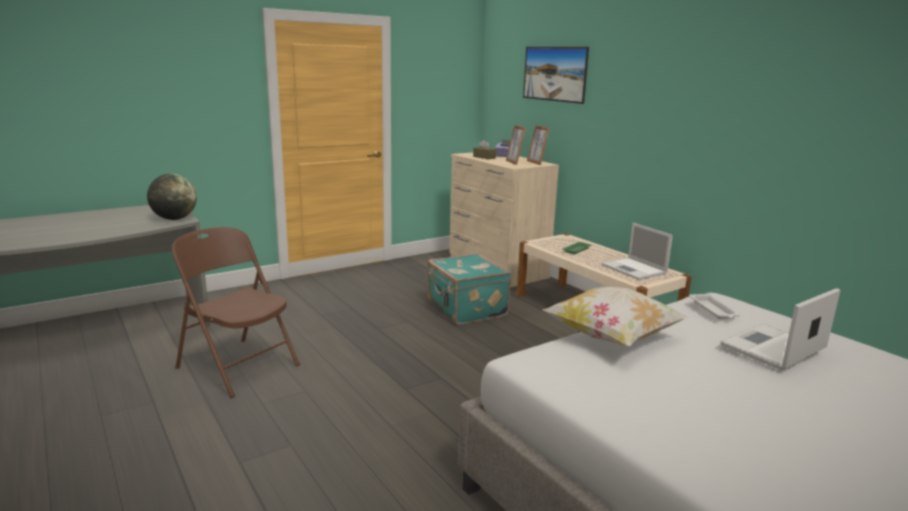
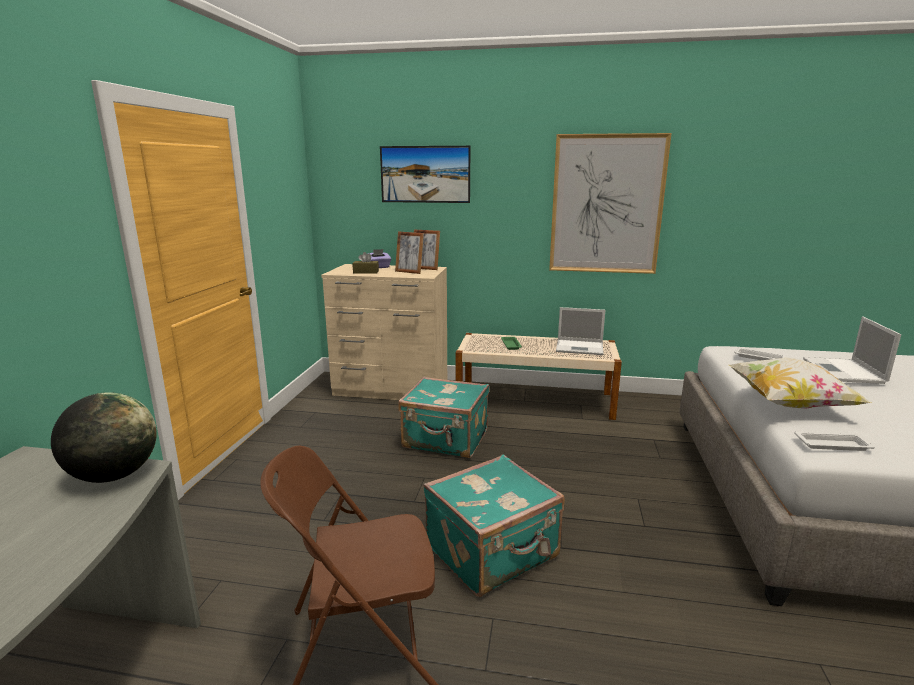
camera: 45 degrees left, 0 degrees up
(365, 370) = (493, 552): none -> turquoise suitcase
(545, 363) = (833, 445): none -> white tray
(701, 116) = (606, 205): none -> picture

